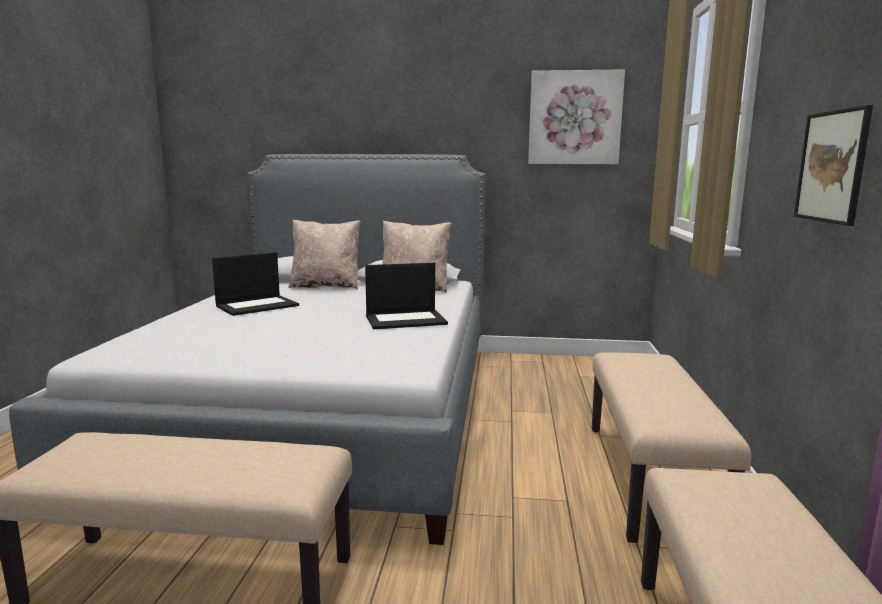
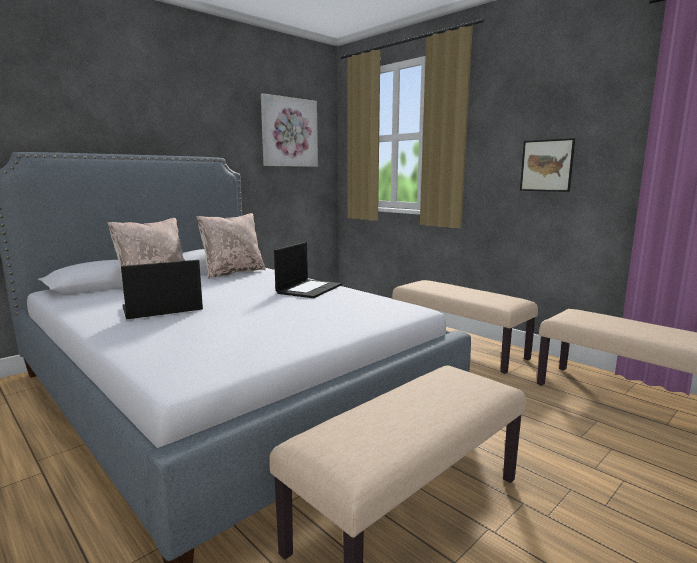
camera: 50 degrees left, 0 degrees up
(257, 305) = (161, 309): laptop -> laptop turned 120 degrees counterclockwise

